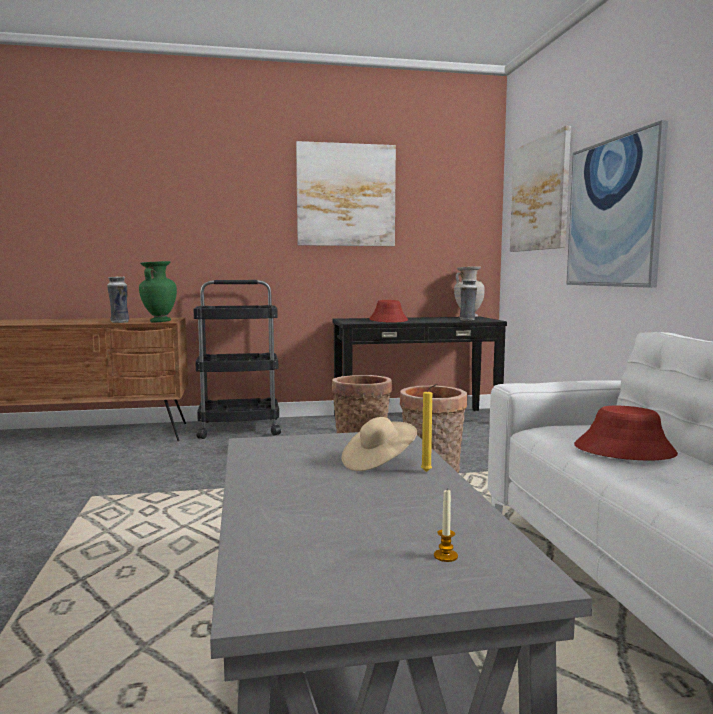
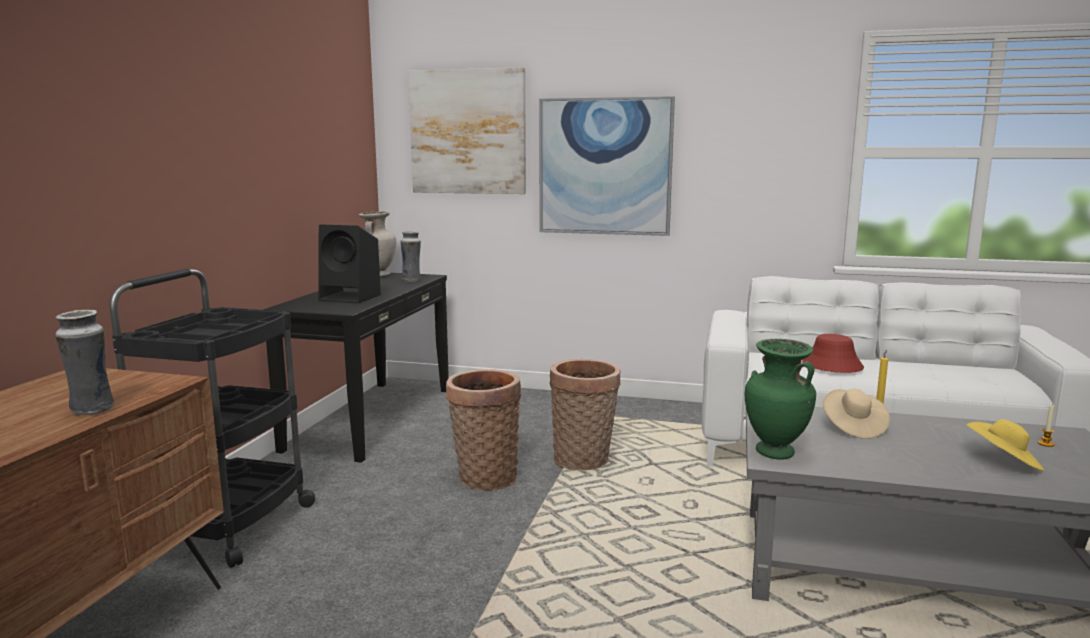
camera: 65 degrees left, 5 degrees up
(159, 321) = (152, 385): green vase -> green vase (774, 453)
(333, 526) = (1004, 462): none -> yellow hat
(346, 195) = (255, 117): picture -> none
(388, 320) = (352, 298): red hat -> black speaker

